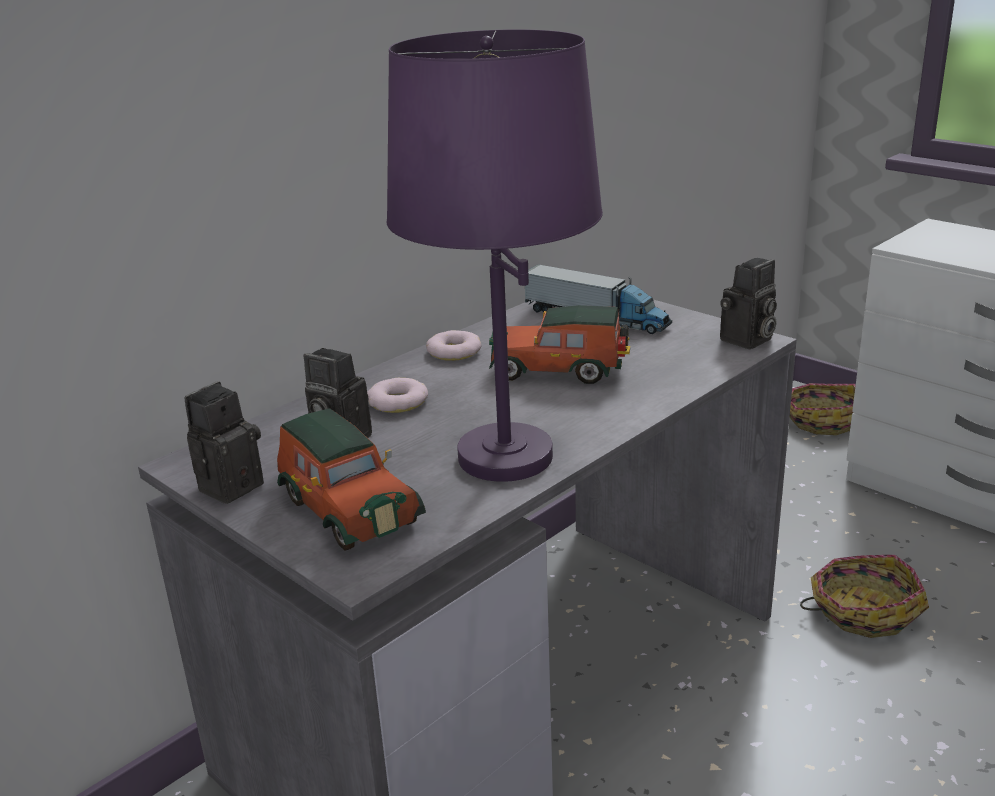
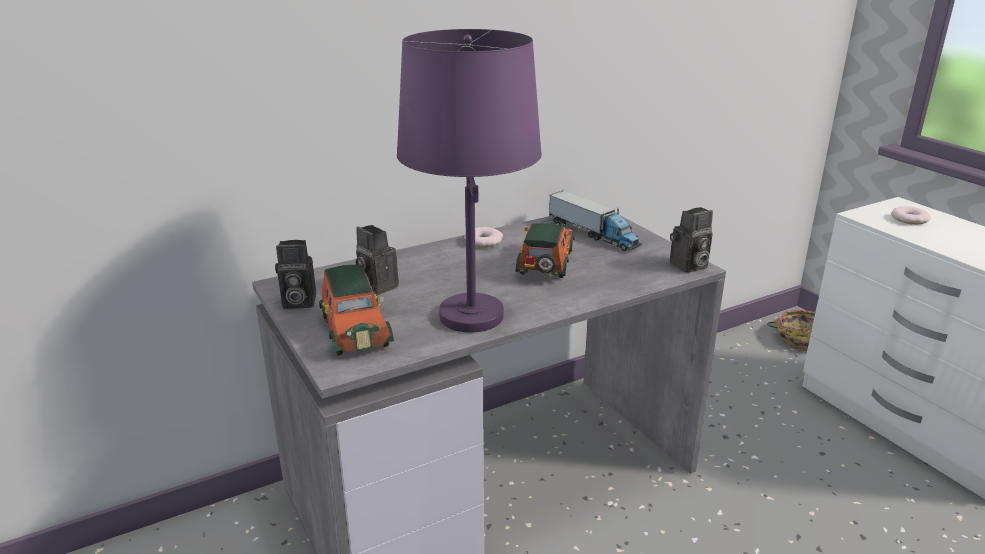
camera: 15 degrees right, 0 degrees up
(231, 485) = (297, 302): camera -> camera turned 150 degrees counterclockwise
(397, 402) = (427, 268): donut -> donut (909, 219)
(560, 370) = (545, 265): toy car -> toy car turned 75 degrees clockwise
(862, 610) = (768, 482): basket -> none

